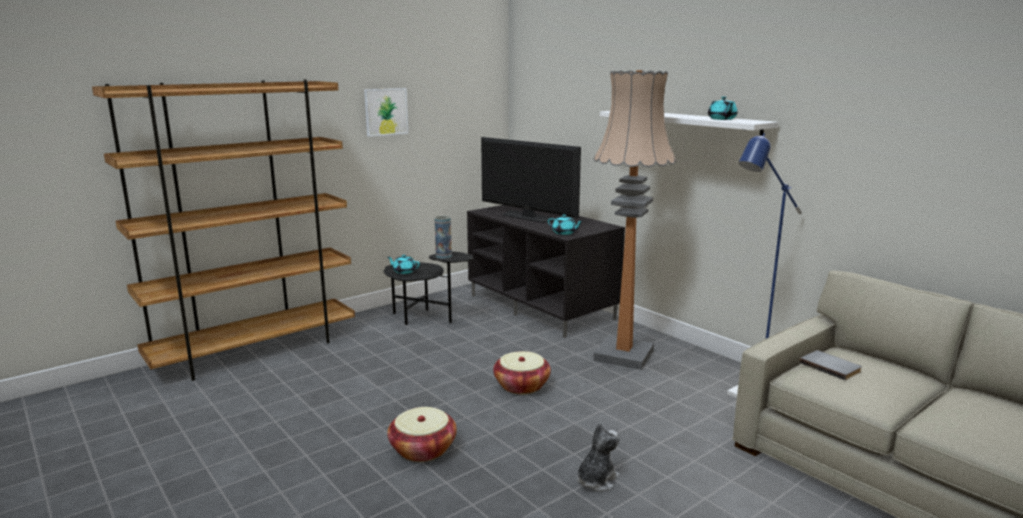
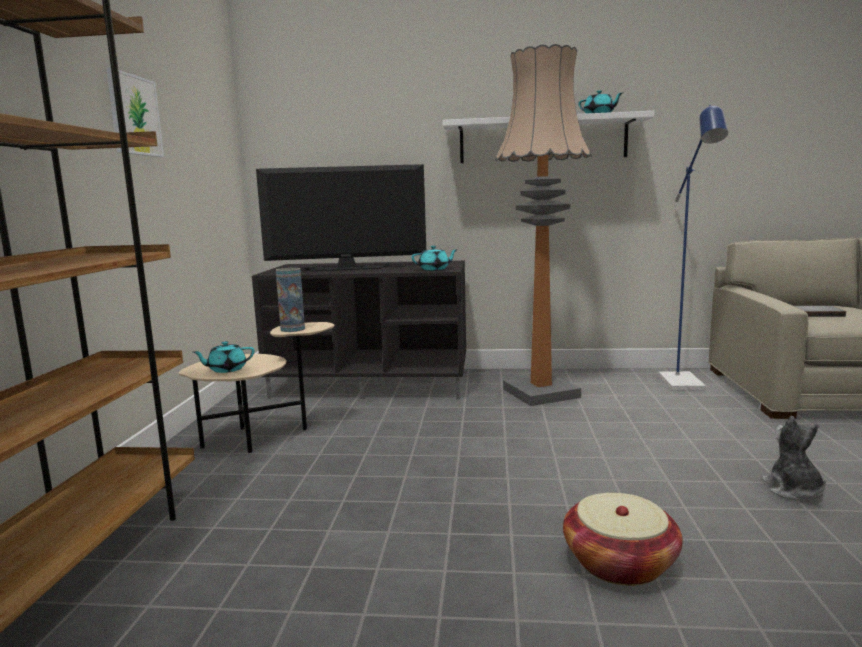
camera: 45 degrees left, 5 degrees down
(425, 318) = (261, 437): black side table -> beige side table
(522, 385) = (532, 451): basket -> none

